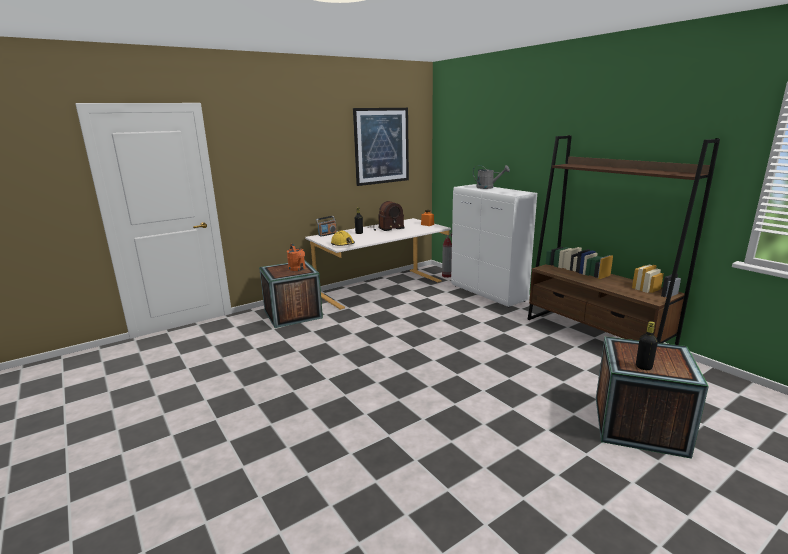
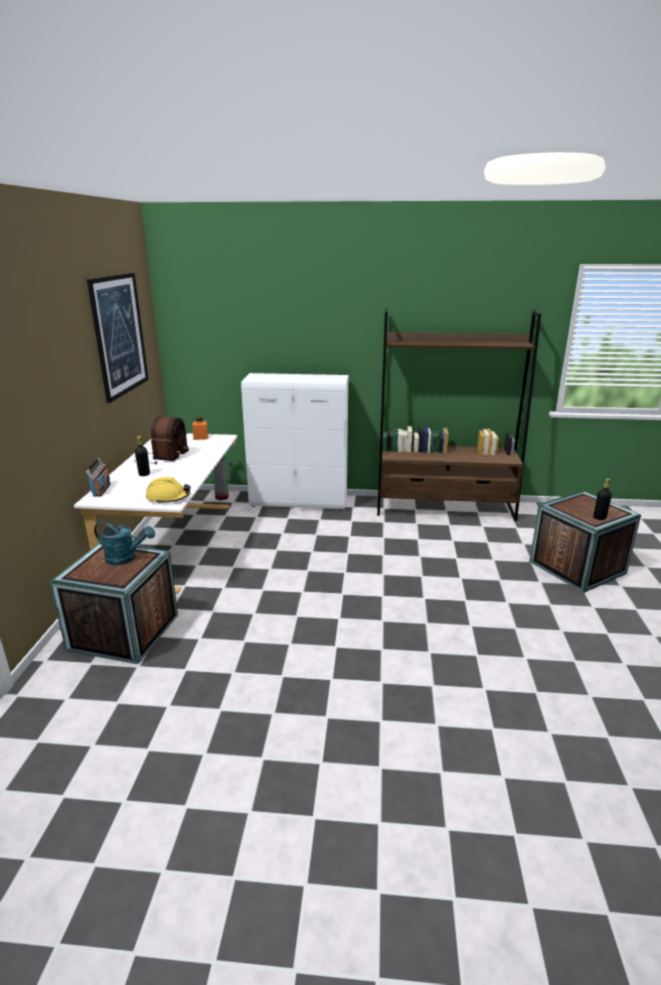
camera: 50 degrees left, 5 degrees up
(298, 269) = (126, 558): orange watering can -> turquoise watering can
(488, 187) = (283, 376): grey watering can -> none

